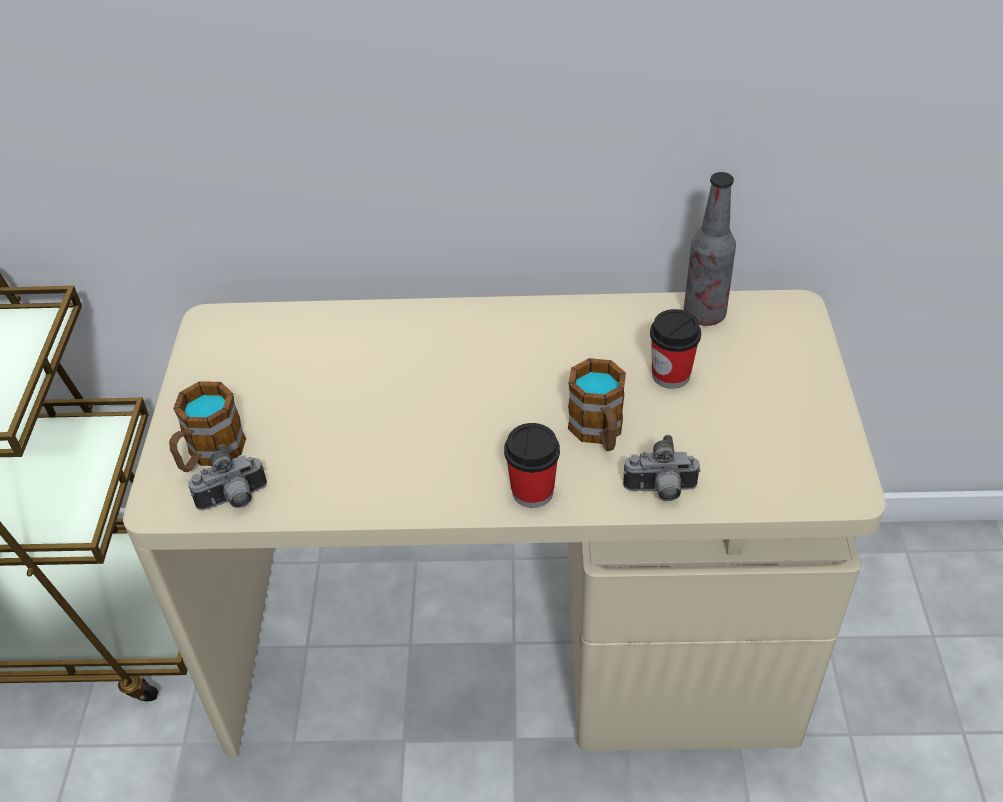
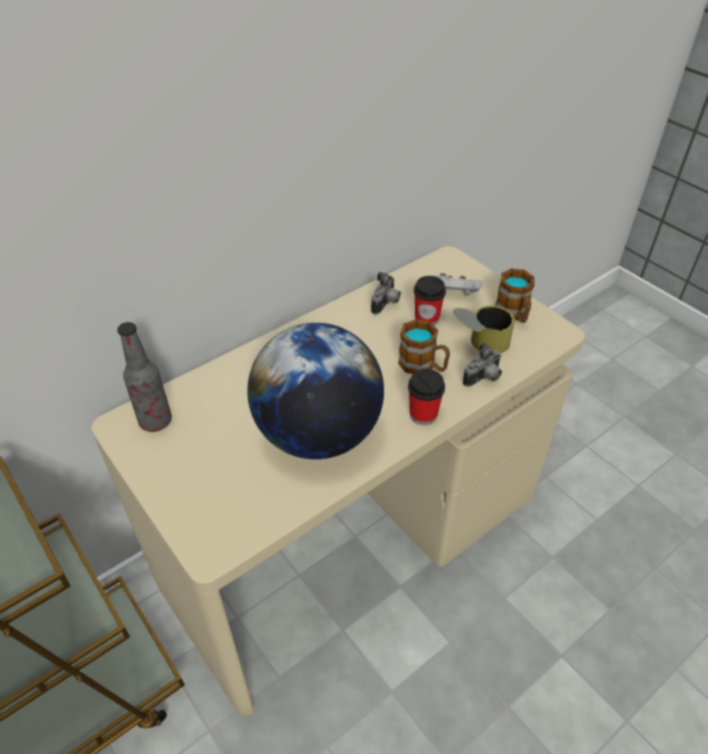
camera: 40 degrees left, 0 degrees up
(209, 454) = (209, 504): mug -> mug (514, 314)
(234, 500) = (257, 521): camera -> camera (386, 304)
(390, 445) = (318, 434): none -> globe
(704, 315) = (410, 280): bottle -> bottle (155, 421)
(706, 443) = (479, 344): none -> can
(746, 362) = (455, 294): none -> white game controller

